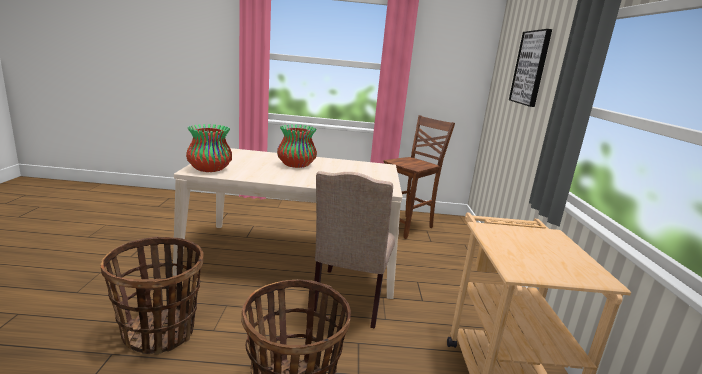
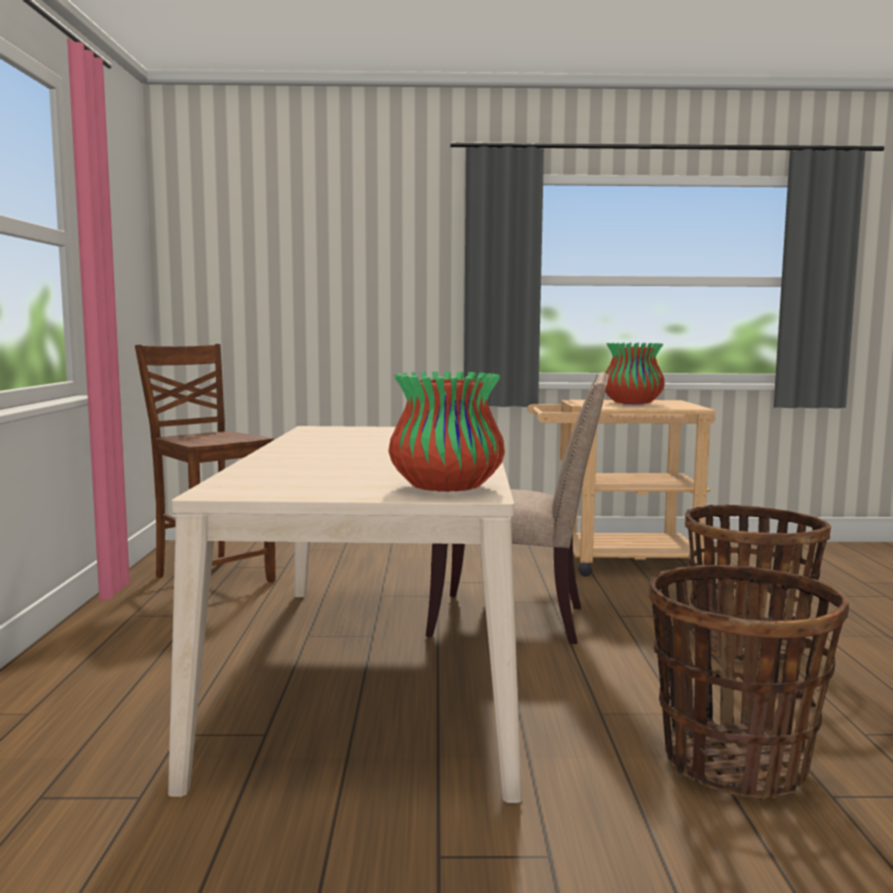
camera: 90 degrees left, 10 degrees down
(296, 165) = (353, 454): vase -> vase (632, 403)
(530, 68) = (329, 239): picture -> none

